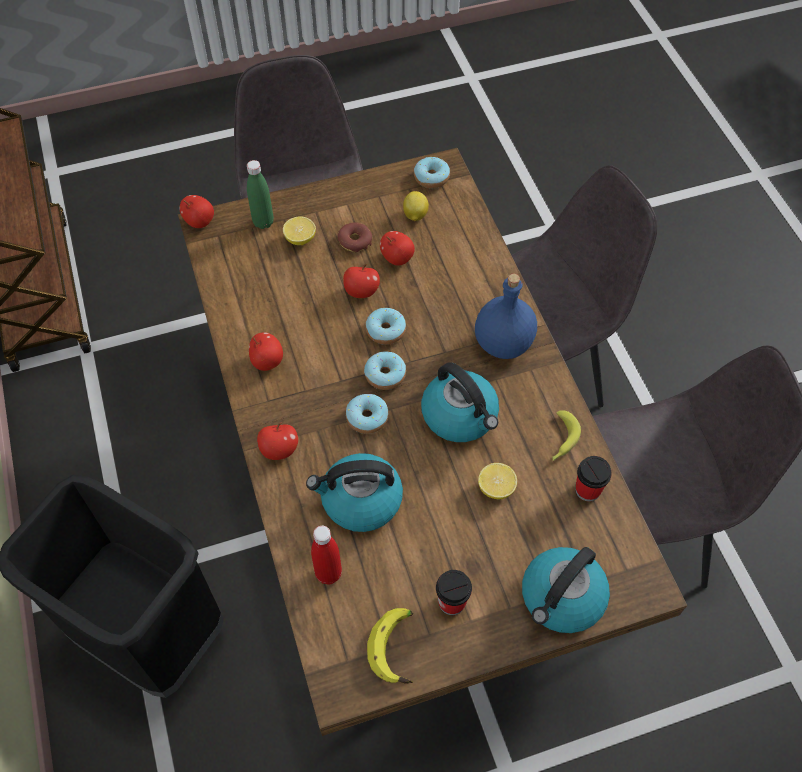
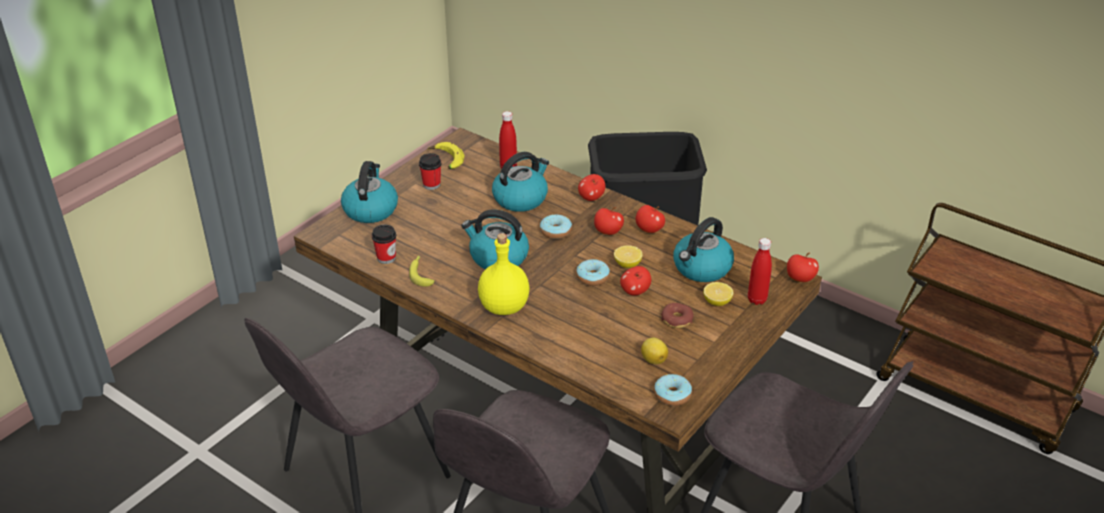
camera: 145 degrees right, 20 degrees down
(263, 222) = (757, 299): green bottle -> red bottle
(271, 282) = (701, 268): none -> kettle
(385, 375) = (567, 255): donut -> none
(397, 258) = (633, 323): apple -> apple (608, 232)
(496, 488) = (445, 235): lemon -> lemon (627, 264)
(504, 343) = (503, 307): blue bottle -> yellow bottle

